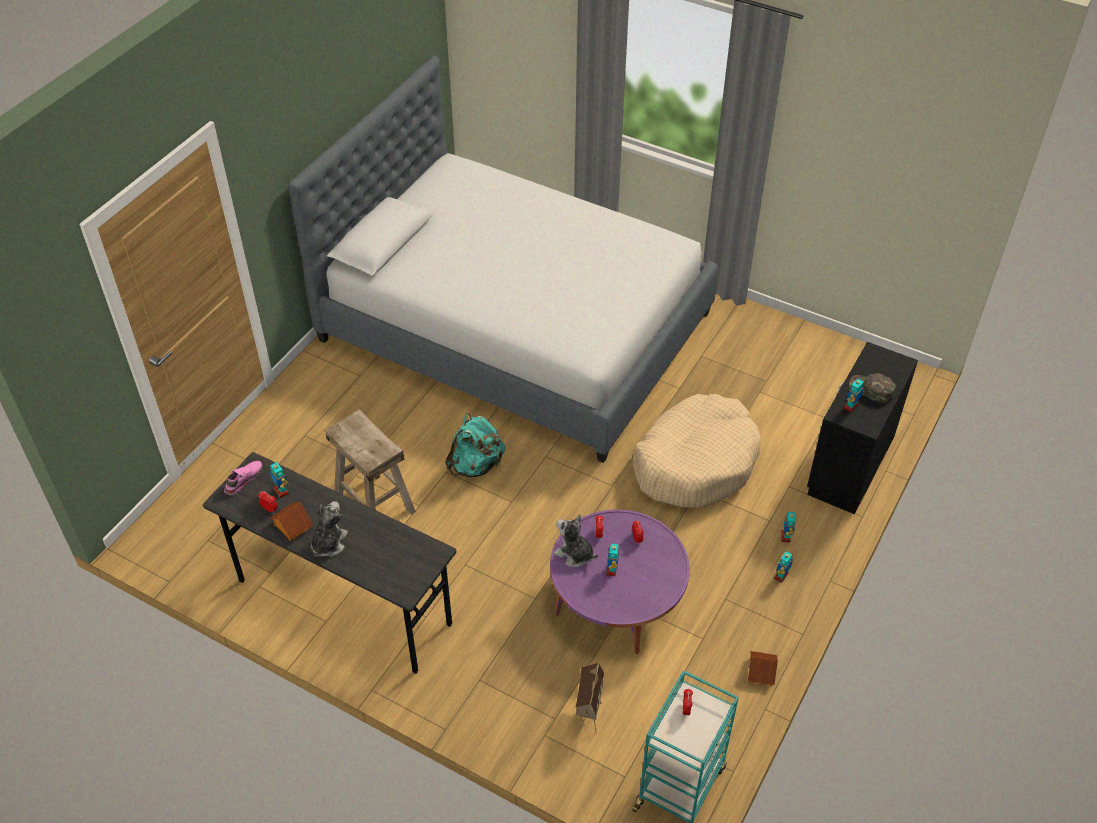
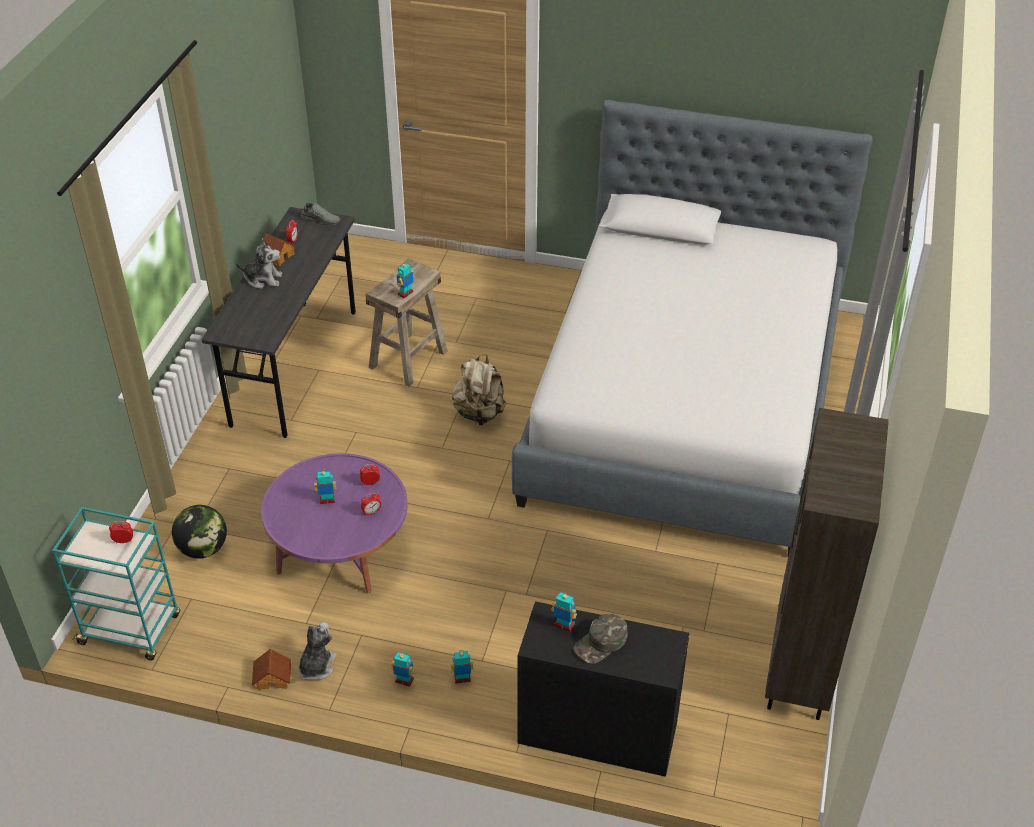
camera: 75 degrees right, 5 degrees down
(243, 479) = (321, 219): pink shoe -> grey shoe
(281, 491) = (314, 242): toy robot -> toy robot (405, 293)
(476, 465) = (480, 413): turquoise backpack -> beige backpack
(574, 554) = (340, 470): plush toy -> plush toy (316, 666)
(588, 713) = (203, 549): toy house -> globe
(695, 462) = (546, 582): beige dog bed -> none
(815, 341) = (800, 673): none -> brown bookcase
(871, 389) = (601, 643): green cap -> green cap turned 150 degrees counterclockwise

